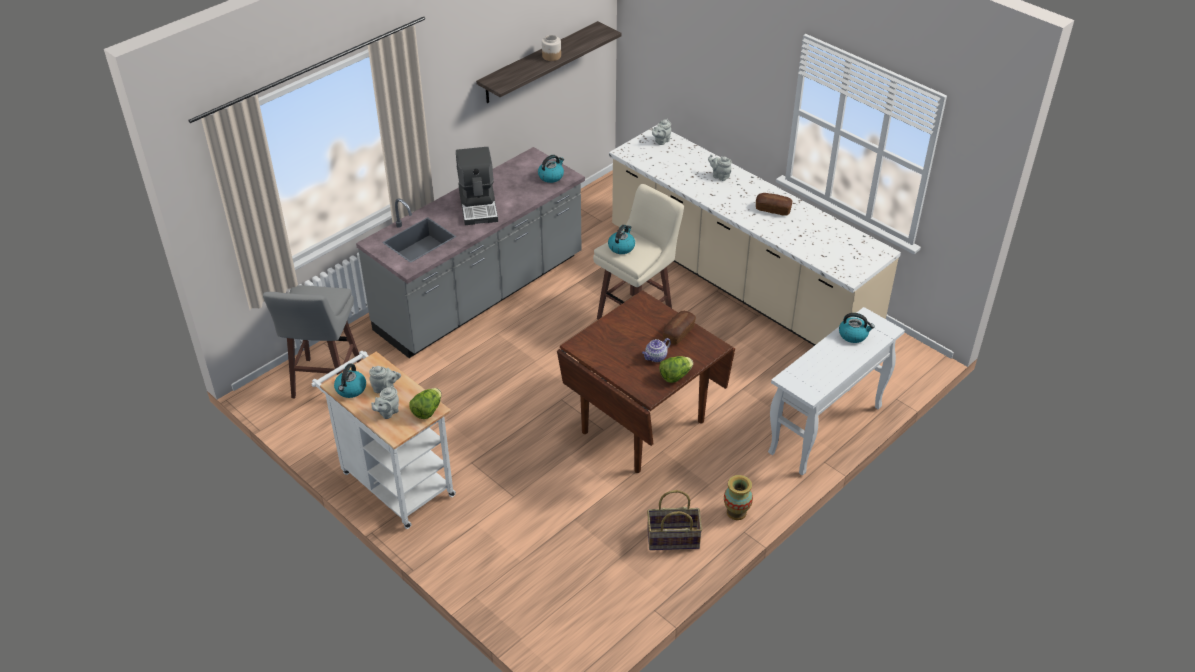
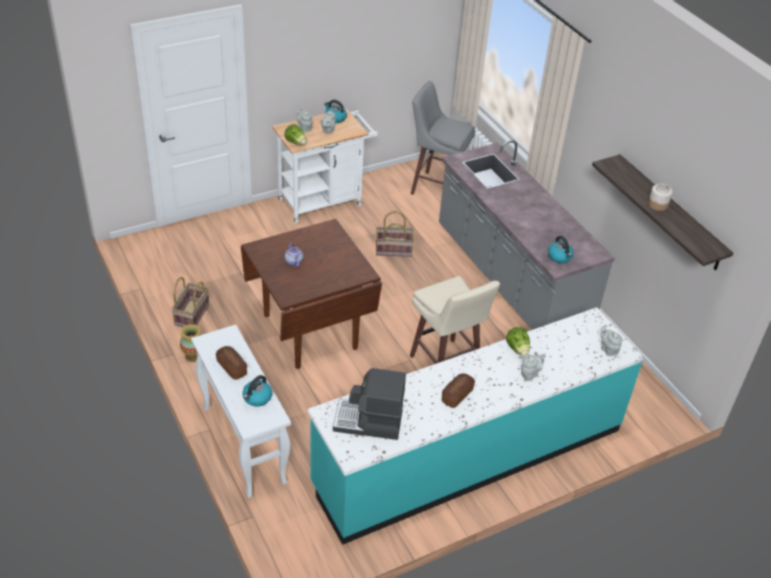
camera: 105 degrees right, 0 degrees up
(468, 392) = (393, 249): none -> basket
(479, 206) = (526, 207): coffee machine -> coffee machine (368, 422)
(621, 247) = (452, 289): kettle -> none
(675, 376) = (266, 266): lettuce -> lettuce (518, 349)
(679, 333) = (315, 282): bread -> bread (231, 367)
(739, 283) = (469, 456): beige counter -> turquoise counter

